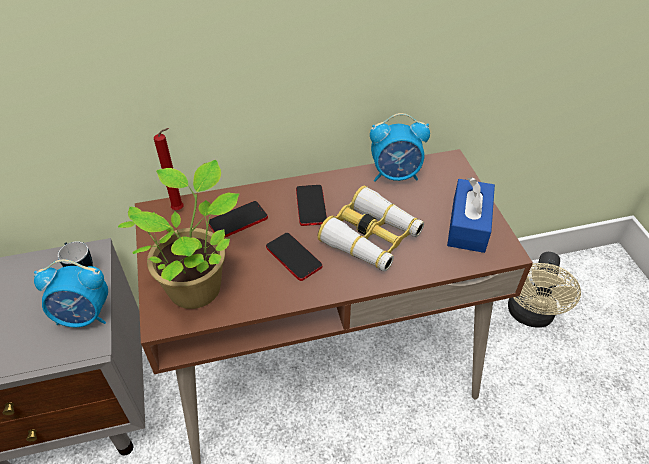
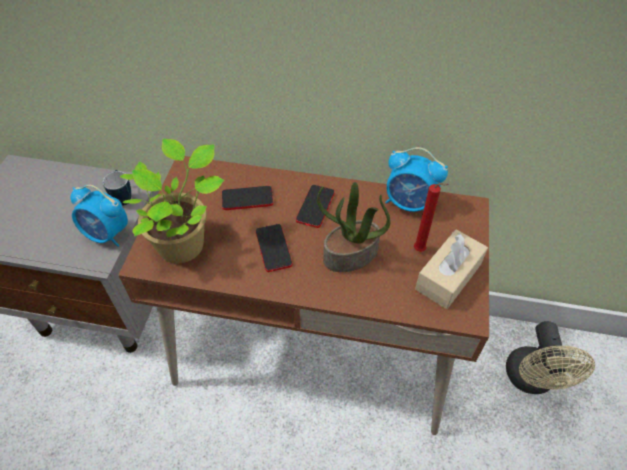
camera: 25 degrees right, 5 degrees up
(180, 209) = (207, 172): red candle -> red candle (421, 250)
(371, 238) = (350, 256): binoculars -> potted plant
(468, 225) = (448, 276): blue tissue box -> beige tissue box
(529, 315) = (531, 380): beige fan -> beige fan turned 45 degrees counterclockwise

